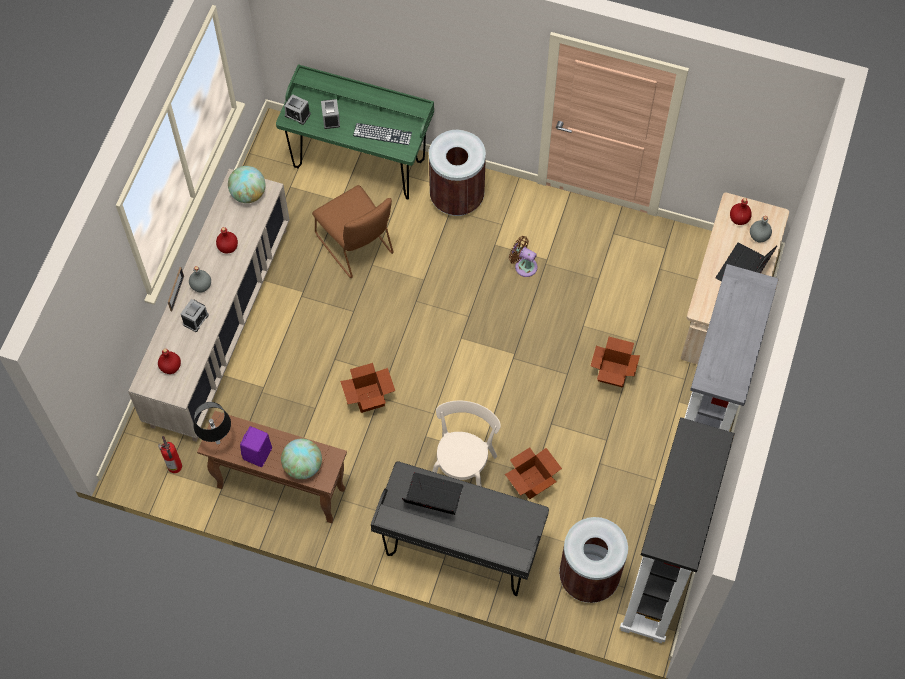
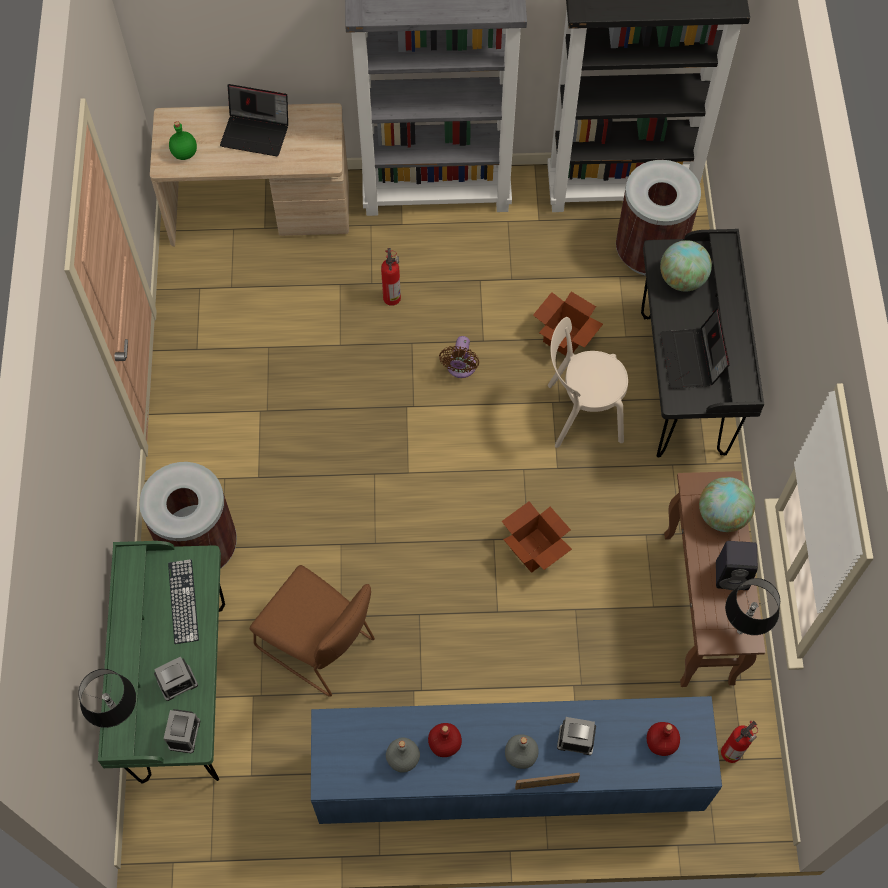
camera: 110 degrees left, 0 degrees up
(219, 326) = (508, 781): beige cabinet -> blue cabinet
(248, 194) = (345, 751): globe -> globe (682, 279)
(257, 454) = (733, 575): purple speaker -> black speaker
(318, 81) = (121, 718): none -> black table lamp
(356, 247) = (320, 646): brown chair -> brown chair turned 90 degrees clockwise
(523, 265) = (278, 434): brown fan -> brown fan (460, 368)
(613, 373) = (391, 296): cardboard box -> fire extinguisher
(739, 218) = (184, 153): red bottle -> green bottle
(759, 236) = (203, 128): grey bottle -> grey bottle (403, 758)

